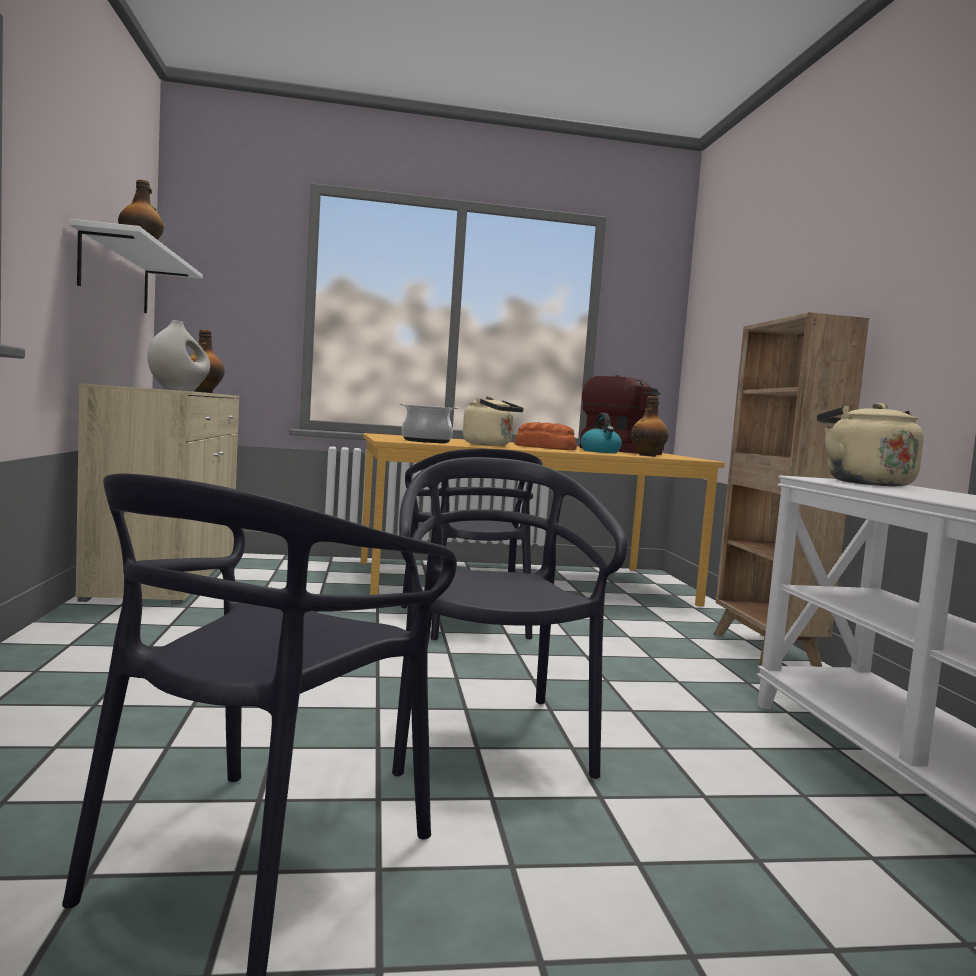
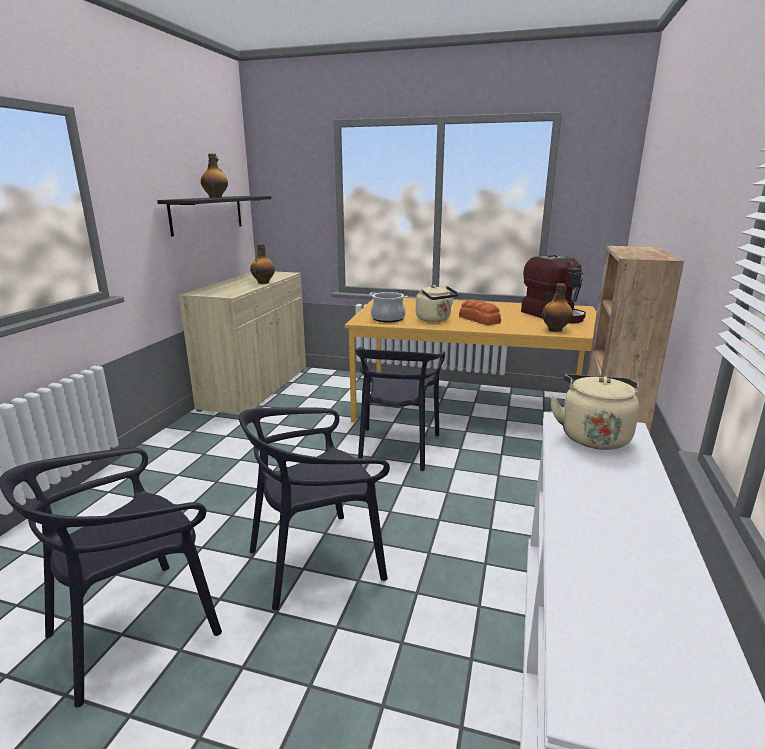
camera: 25 degrees right, 15 degrees up
(116, 274) = (207, 214): white shelf -> black shelf
(178, 390) = (237, 291): white vase -> none
(487, 737) = (316, 560): black chair -> black chair turned 135 degrees counterclockwise
(601, 451) = (521, 323): kettle -> none

